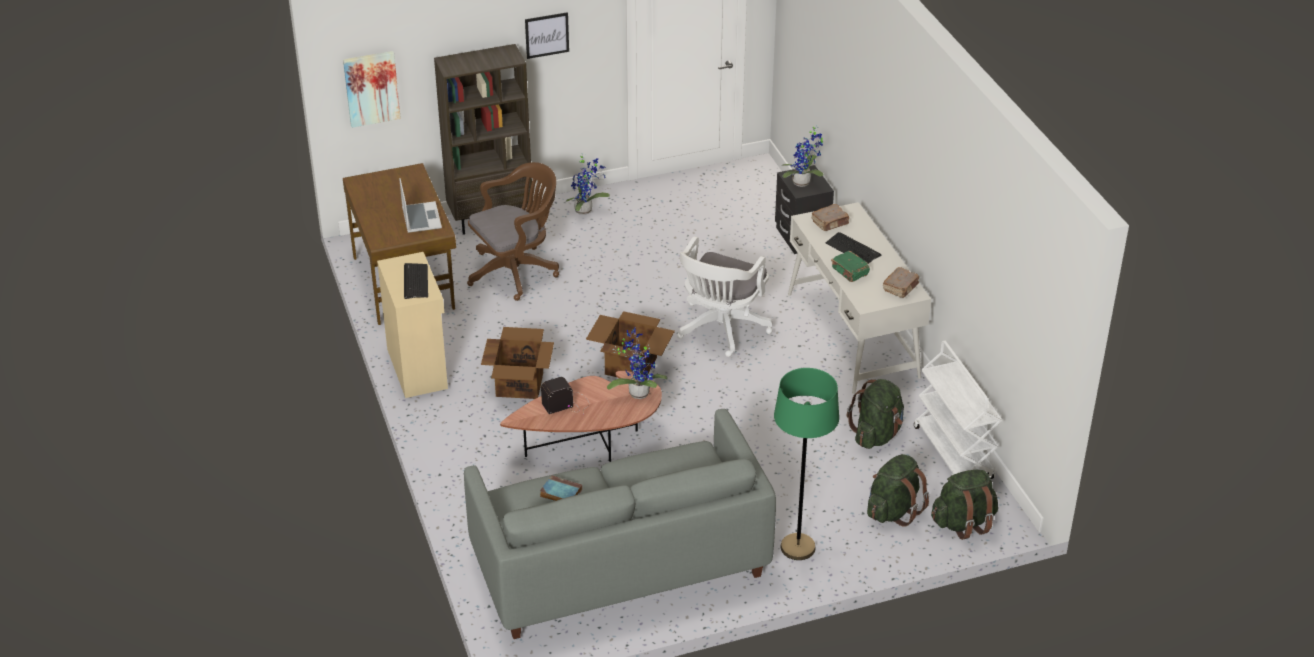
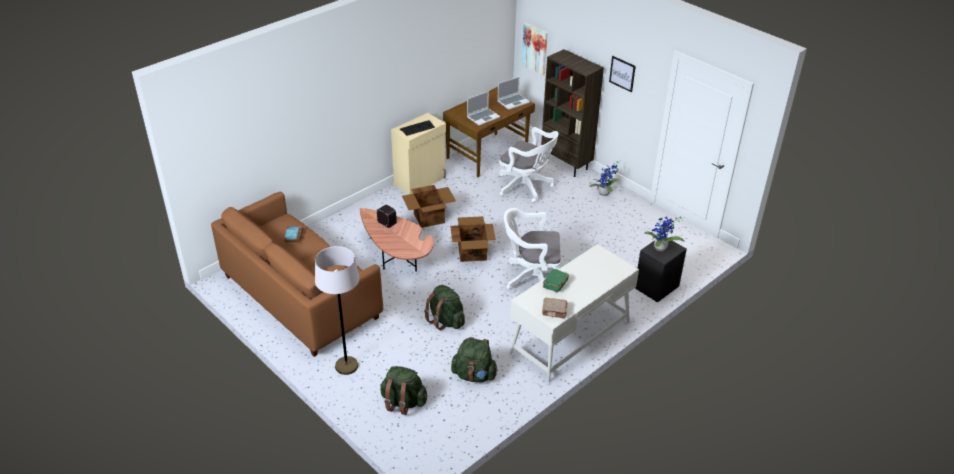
camera: 65 degrees right, 0 degrees up
(402, 179) = (513, 102): none -> laptop
(516, 271) = (527, 187): brown office chair -> white office chair
(619, 563) = (300, 297): grey sofa -> brown sofa
(637, 391) = (416, 247): potted plant -> none
(797, 548) = (346, 366): green floor lamp -> grey floor lamp
(830, 223) = (603, 262): brown book -> none
(853, 249) = (581, 279): keyboard -> none
(954, 453) = (478, 419): white cart -> none
(963, 523) = (409, 441): green backpack -> green backpack (445, 321)

